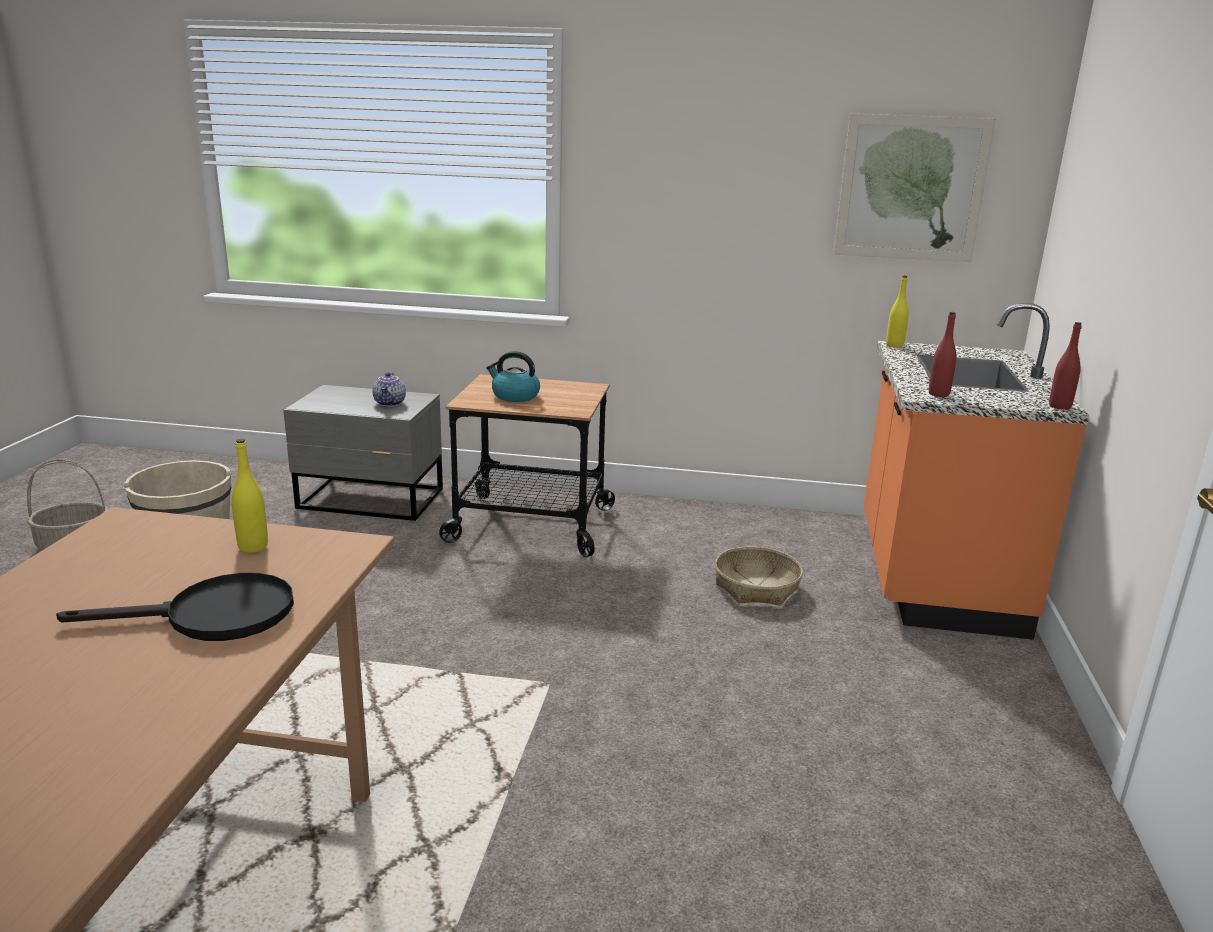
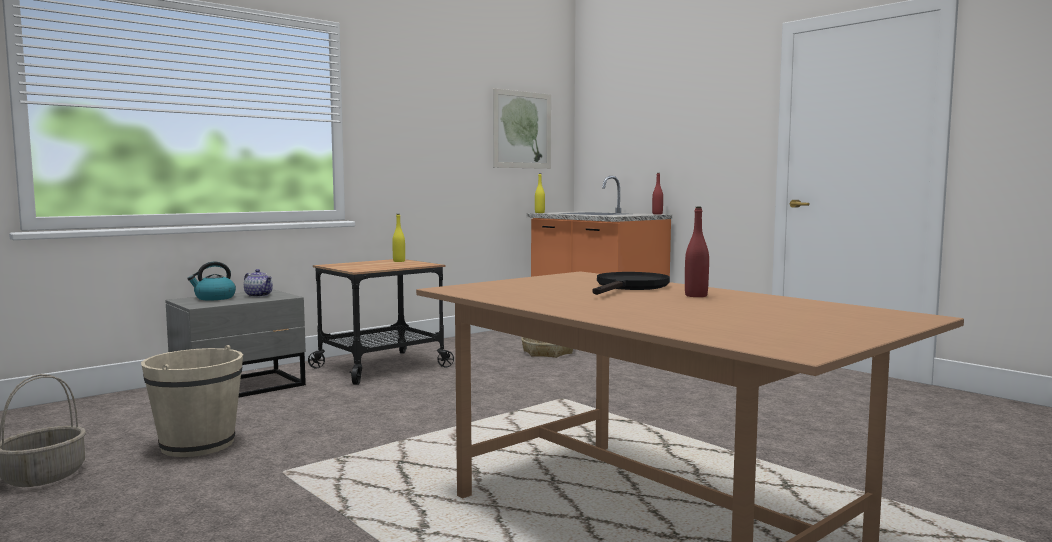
camera: 50 degrees left, 15 degrees down
(253, 547) = (548, 280): yellow bottle -> yellow bottle (399, 261)
(514, 396) = (374, 266): kettle -> kettle (214, 298)
(938, 394) = (616, 215): red bottle -> red bottle (696, 295)

